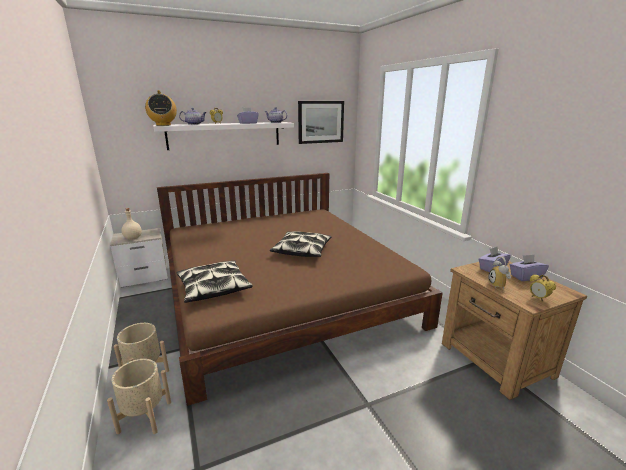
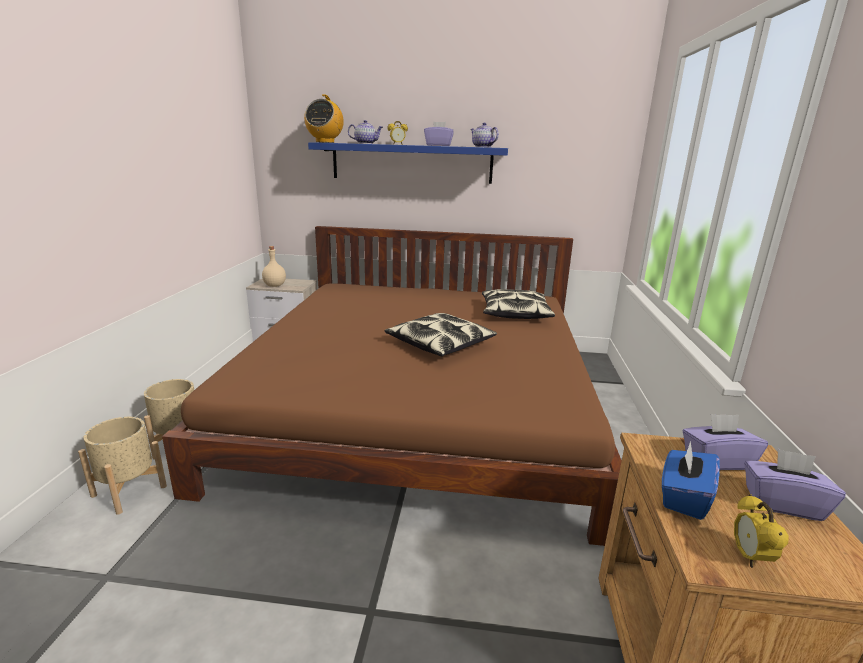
camera: 30 degrees right, 0 degrees up
(213, 288) = (270, 359): pillow -> pillow (514, 313)
(225, 135) = (411, 163): white shelf -> blue shelf
(320, 122) = (569, 151): picture -> none
(499, 286) = (683, 497): alarm clock -> blue tissue box

